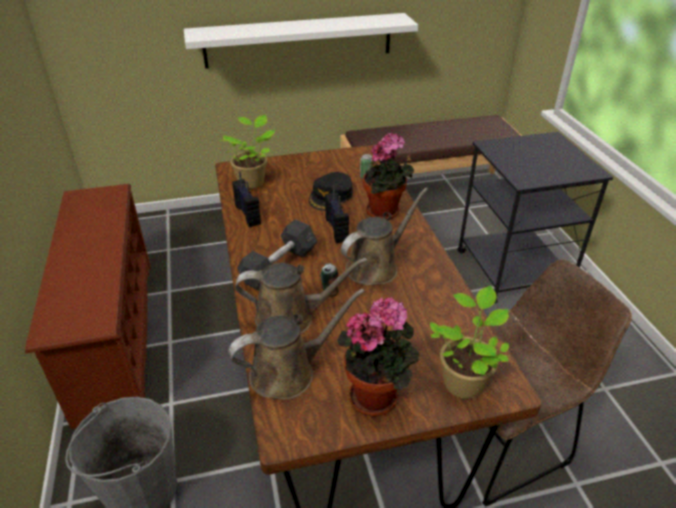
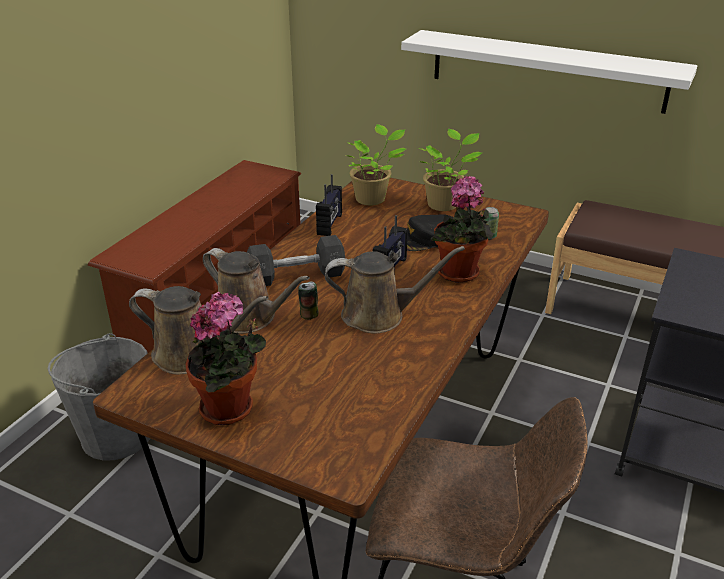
camera: 40 degrees right, 5 degrees down
(464, 381) = (318, 443): potted plant -> potted plant (444, 204)

